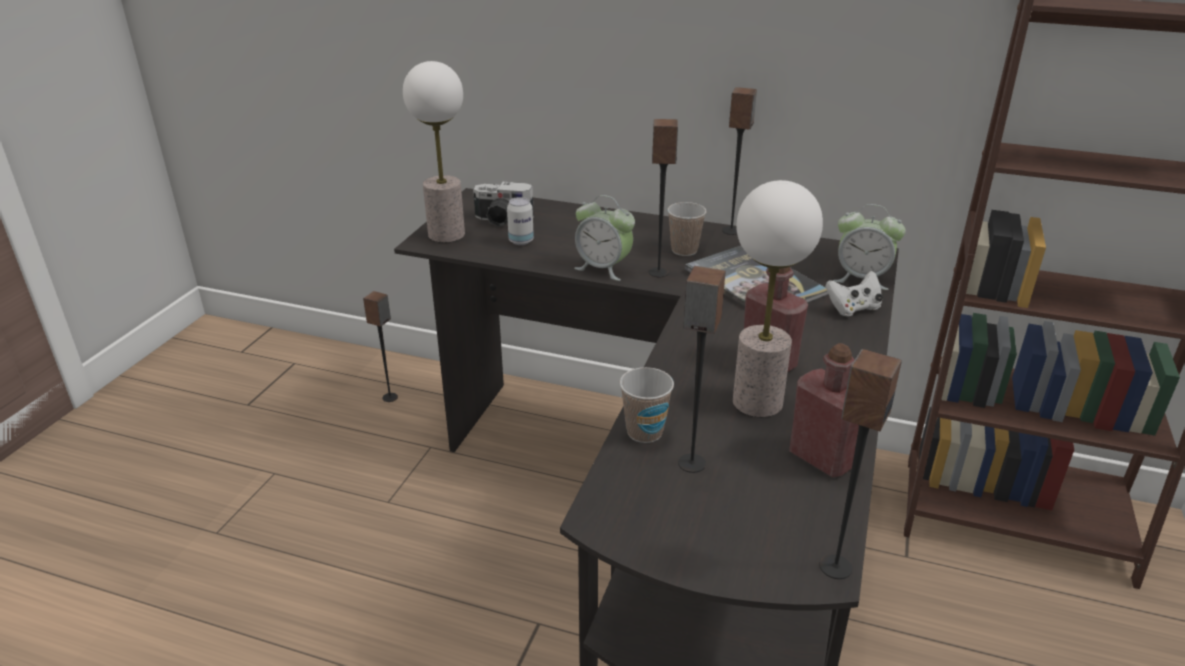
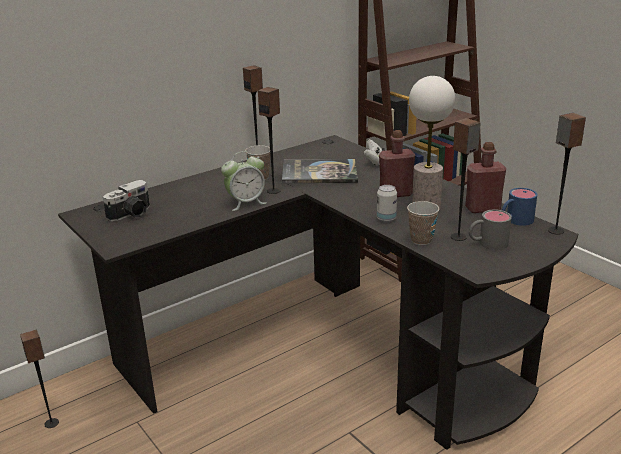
camera: 55 degrees left, 5 degrees down
(446, 235) = (119, 237): table lamp -> none
(521, 241) = (171, 216): can -> can (386, 219)
(699, 499) = (487, 244): none -> grey mug
(818, 507) = (515, 221): none -> blue mug
(861, 278) = (350, 151): alarm clock -> none

